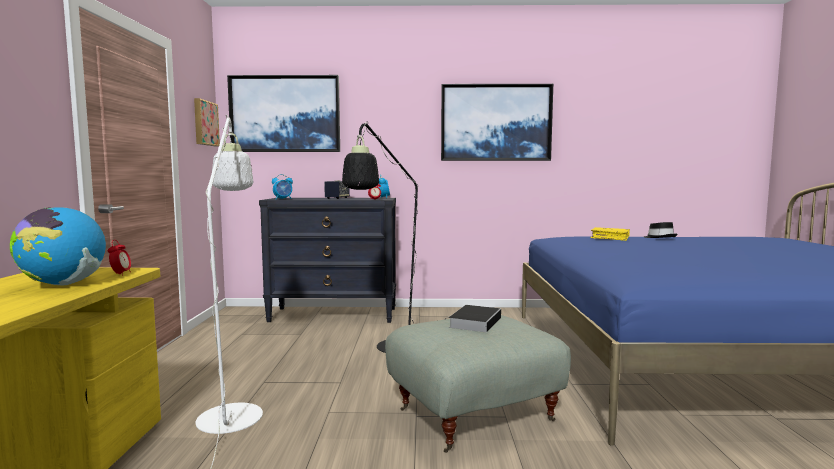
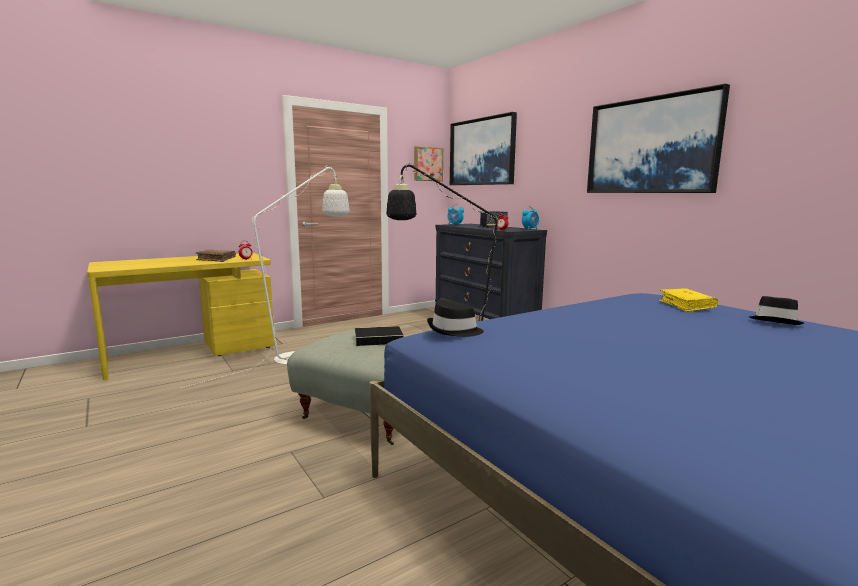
camera: 55 degrees right, 5 degrees up
(63, 284) = (216, 260): globe -> brown book
(647, 273) = (454, 330): none -> black hat

